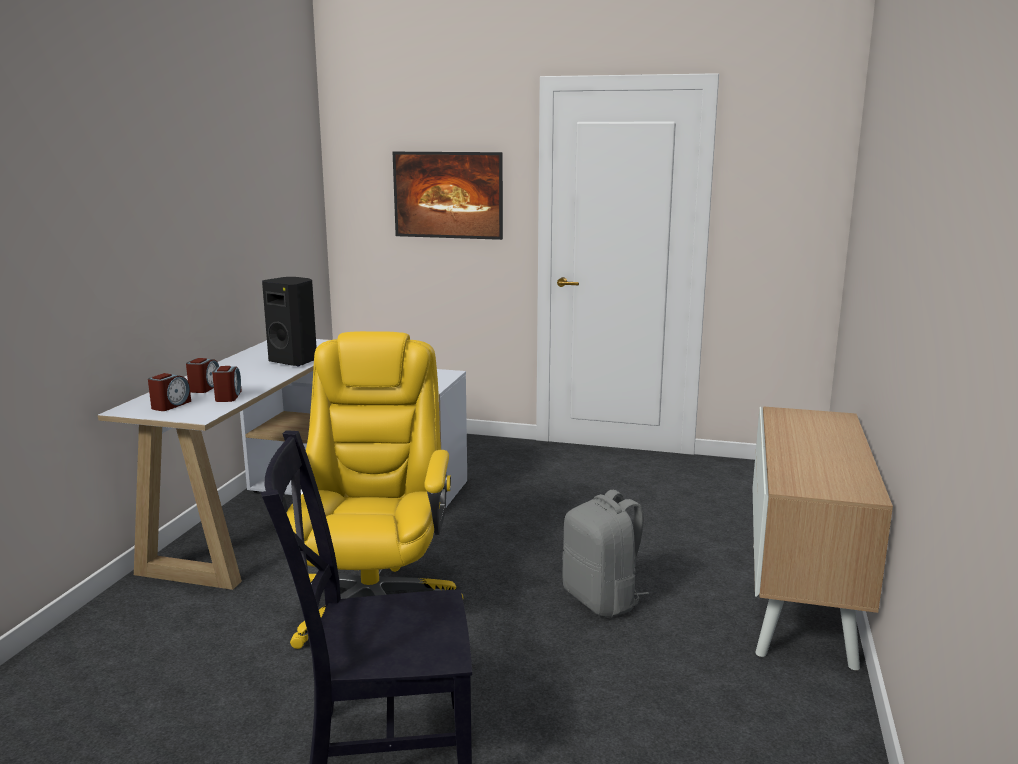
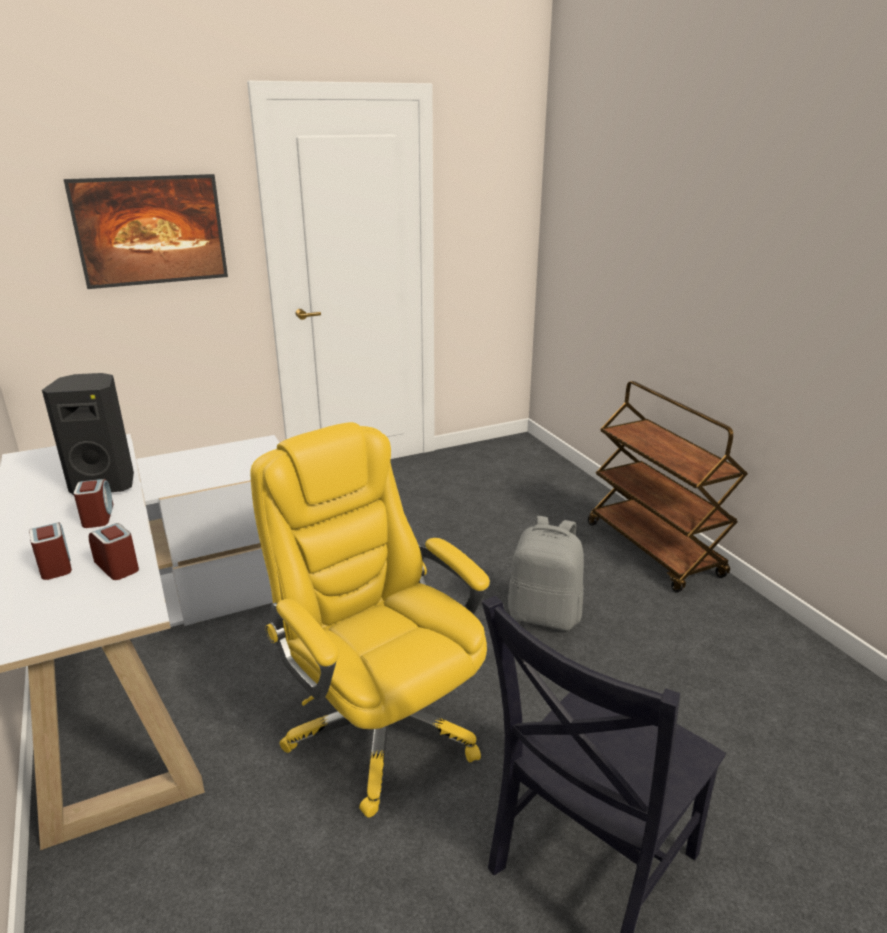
camera: 40 degrees left, 10 degrees up
(170, 405) = (58, 611): alarm clock -> alarm clock (98, 516)
(801, 600) = (654, 550): cabinet -> brown cart

